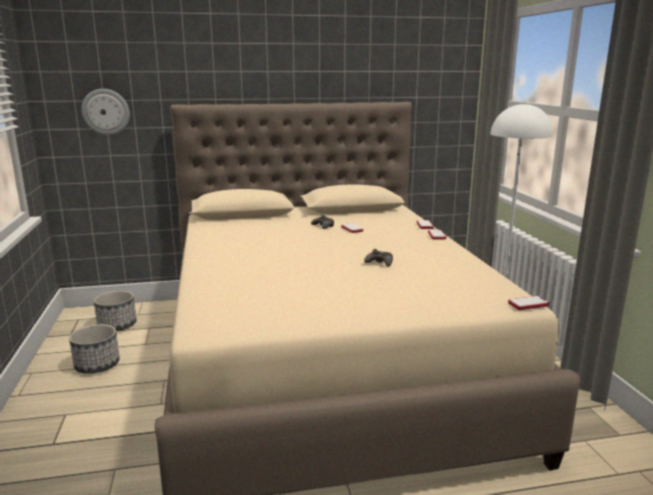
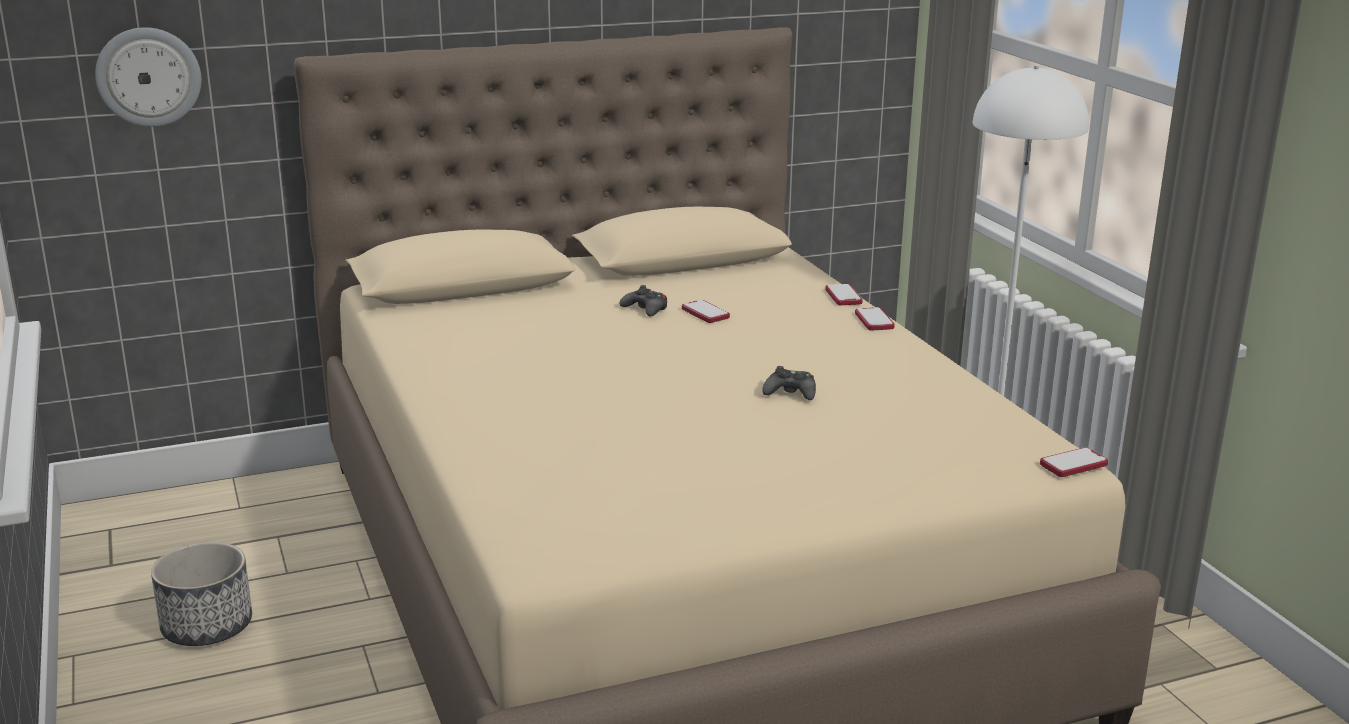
camera: 10 degrees left, 5 degrees up
(117, 325) = (205, 536): planter -> none

